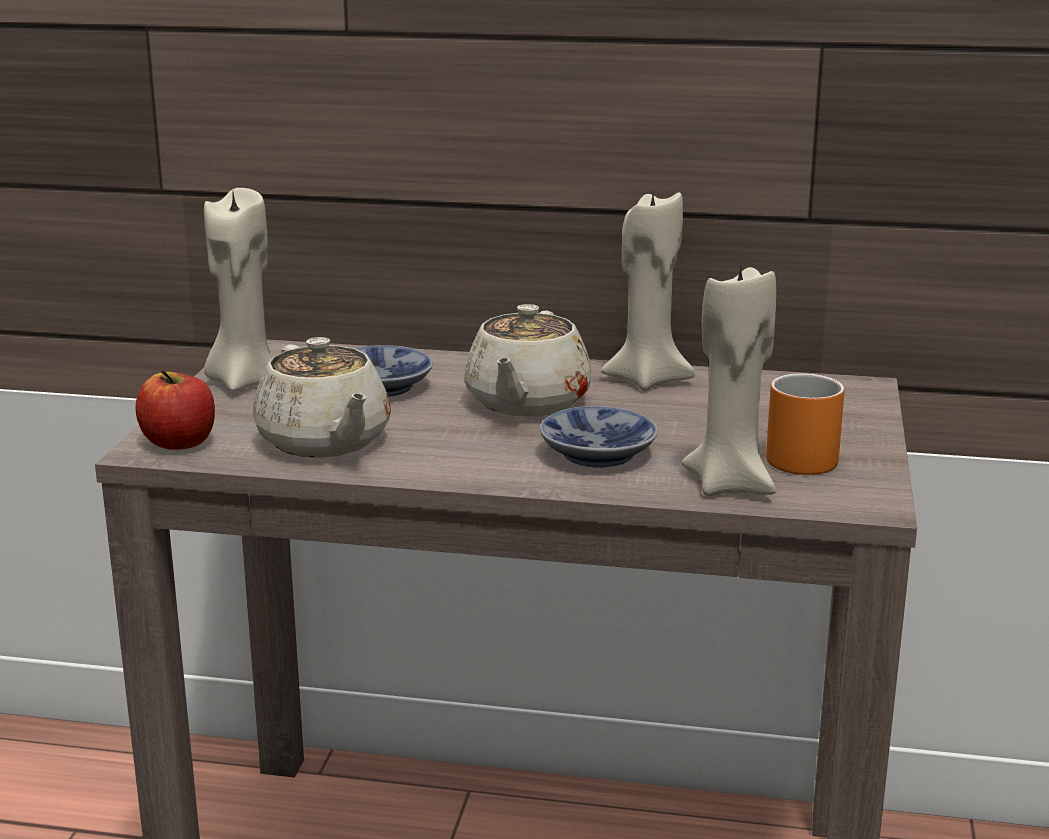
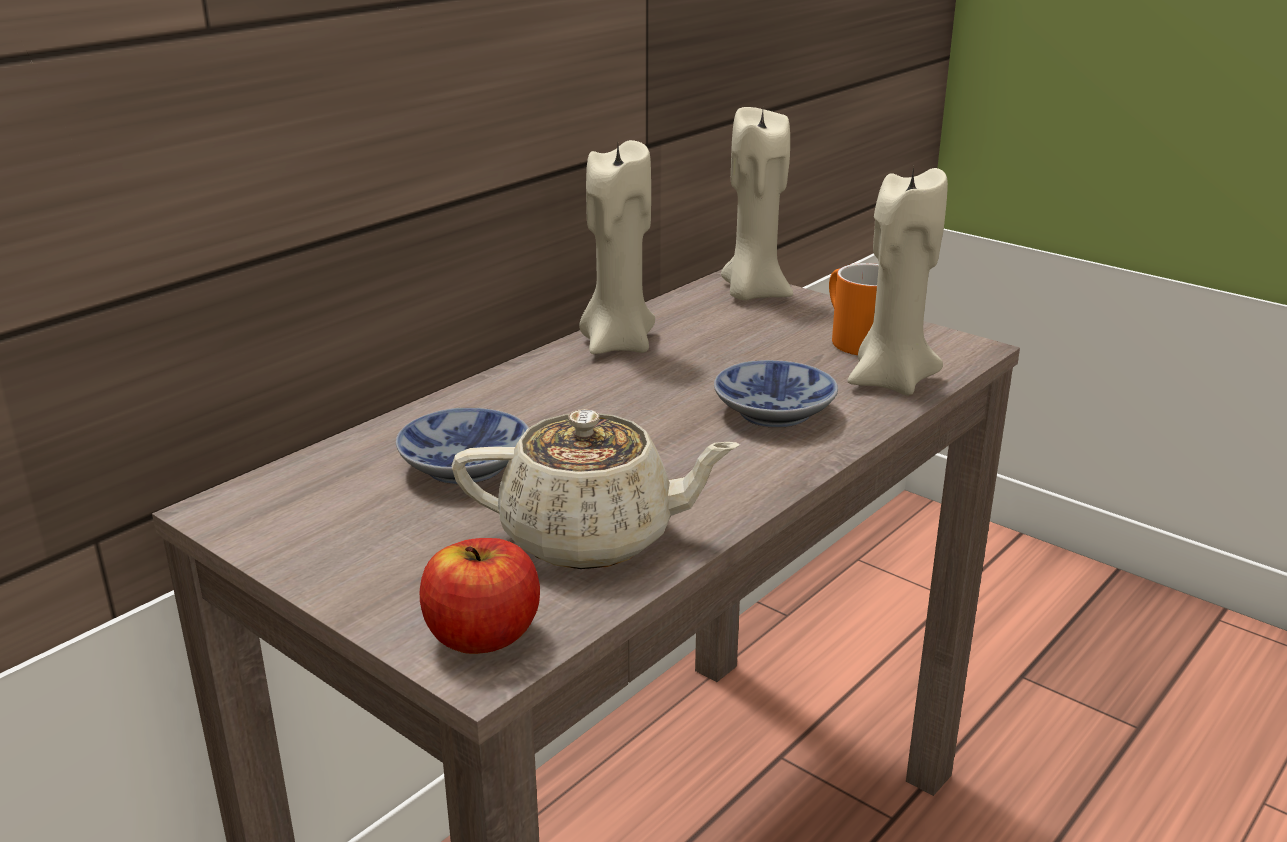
camera: 60 degrees left, 5 degrees up
(244, 381) = (327, 543): beige candle -> beige candle (753, 293)
(526, 403) = (609, 408): beige teapot -> none

